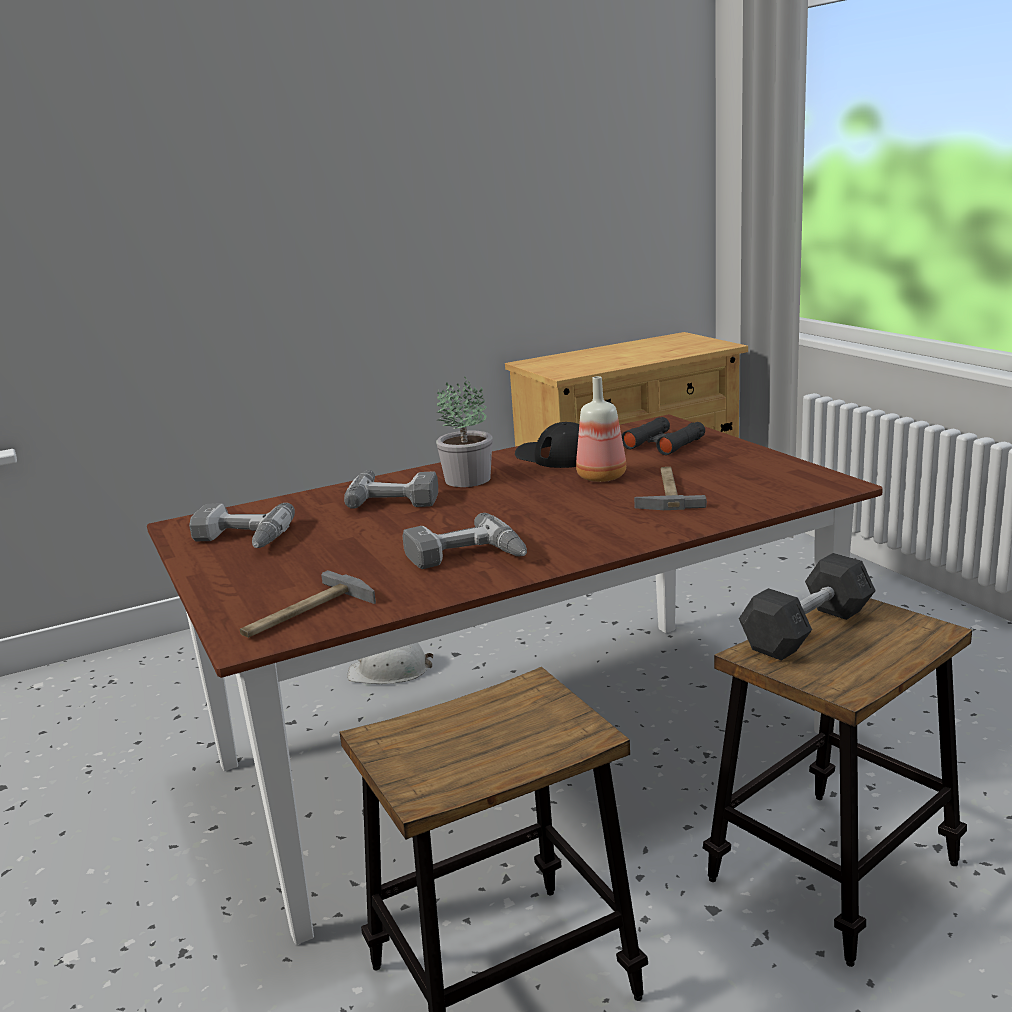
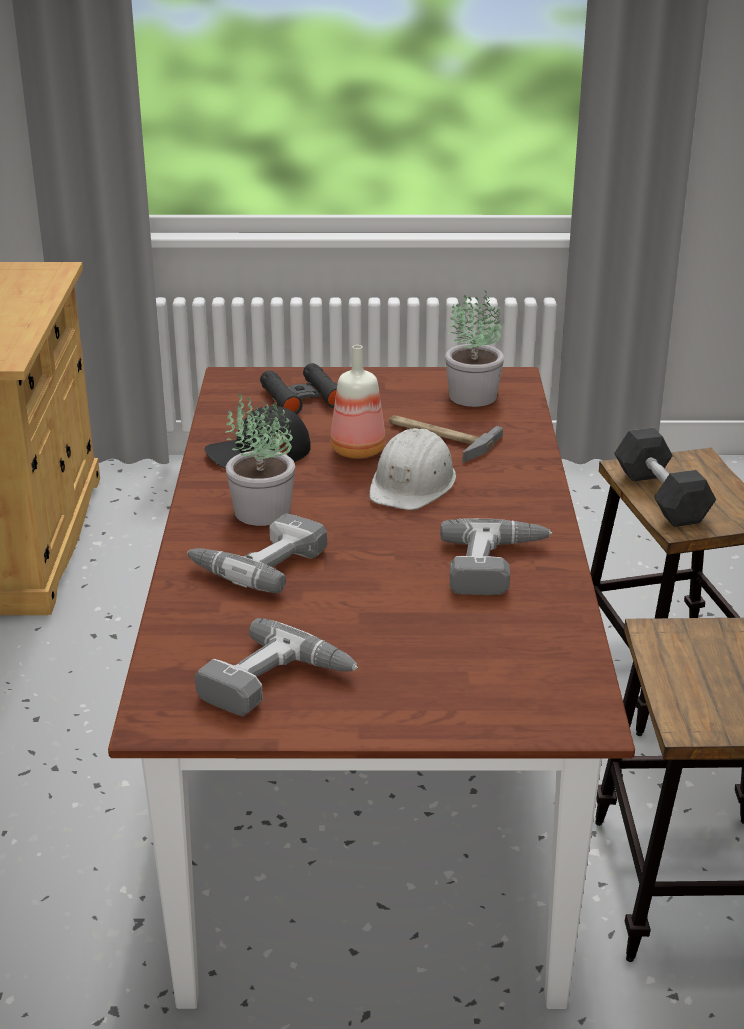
camera: 65 degrees left, 10 degrees up
(304, 613) = (550, 678): hammer -> none
(390, 671) = (106, 809): white hard hat -> white hard hat (413, 483)
(768, 481) = (472, 396): none -> potted plant

